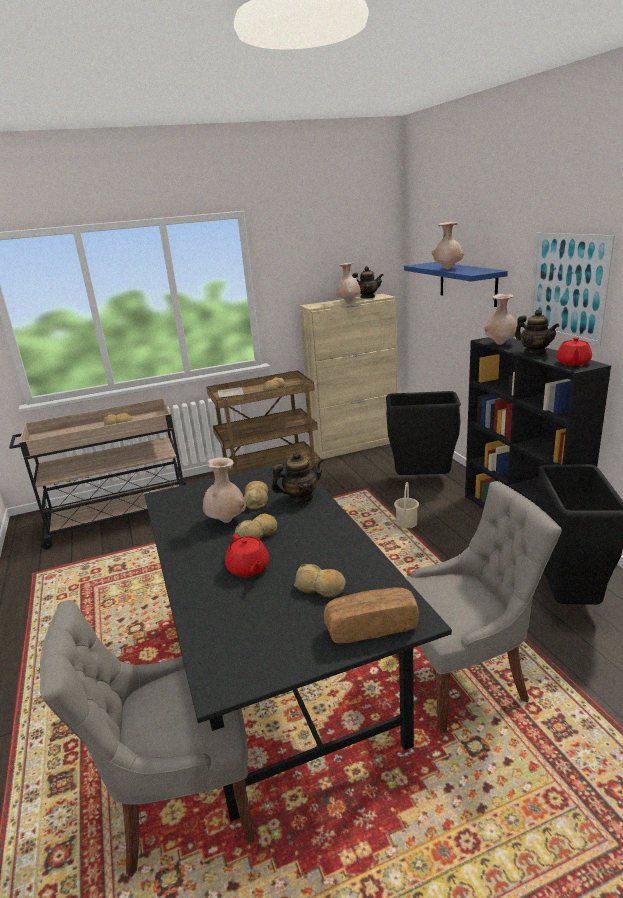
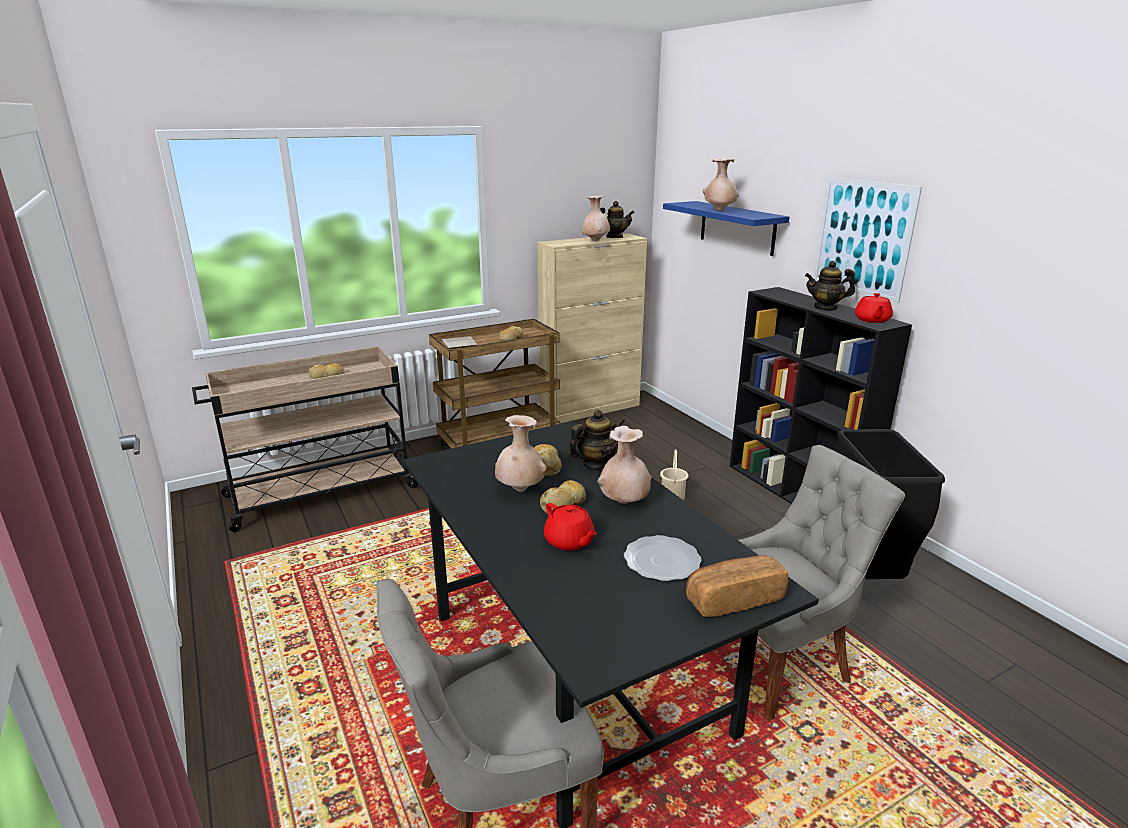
camera: 10 degrees left, 0 degrees up
(320, 588) = (661, 560): bread -> plate
(422, 480) = (677, 449): black trash can -> none
(500, 344) = (783, 297): beige vase -> beige vase (623, 502)
(534, 352) = (826, 308): teapot -> teapot turned 135 degrees clockwise

